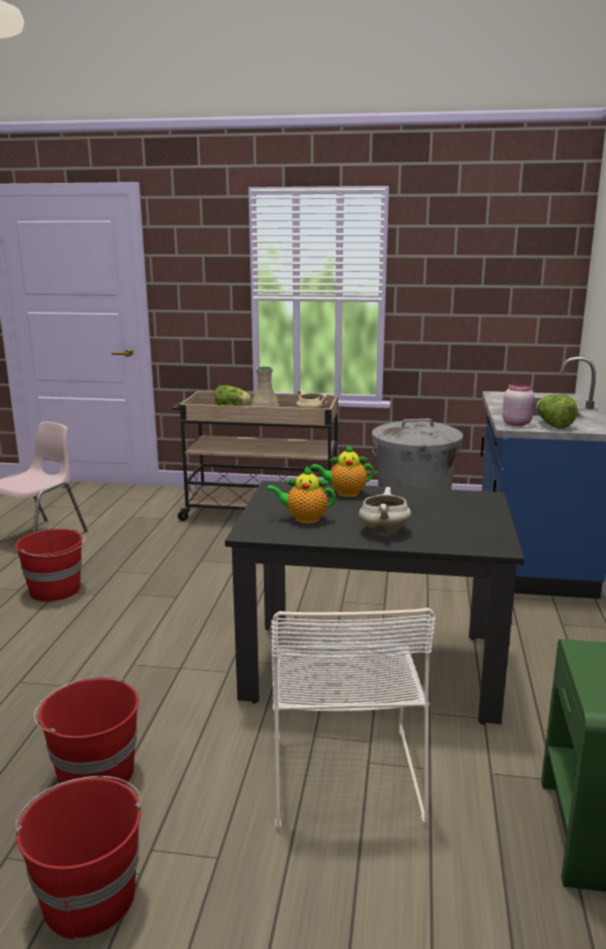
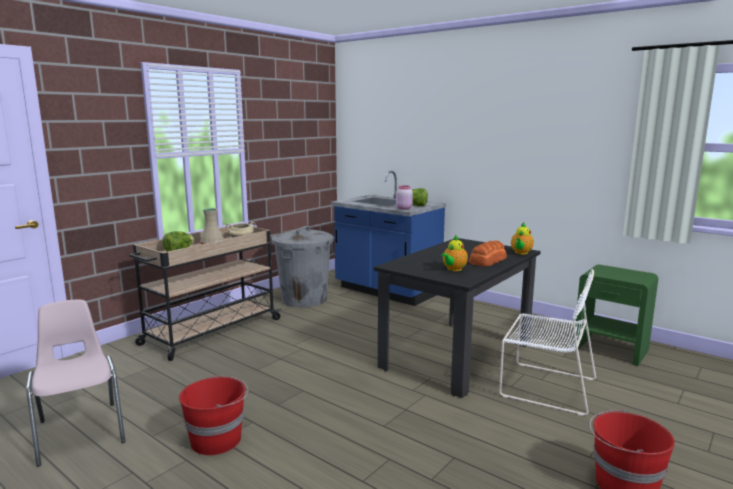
camera: 60 degrees left, 5 degrees down
(95, 773) = (508, 464): red bucket -> none
(345, 493) = (422, 257): teapot -> teapot (521, 253)
(383, 530) = (487, 261): white cooking pot -> bread

